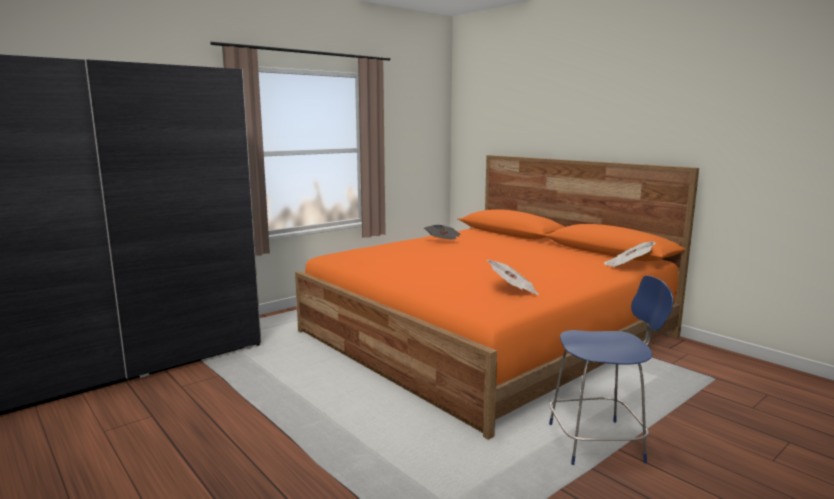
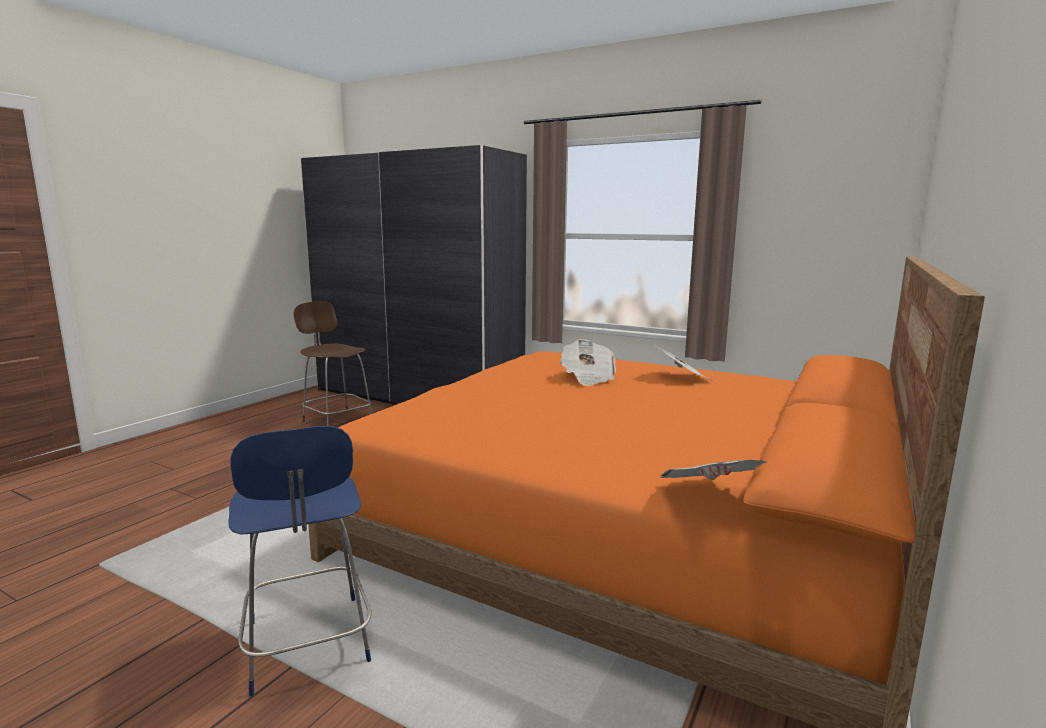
camera: 70 degrees right, 0 degrees up
(135, 420) = (336, 421): none -> brown chair
(513, 290) = (458, 425): newspaper -> newspaper (588, 378)

